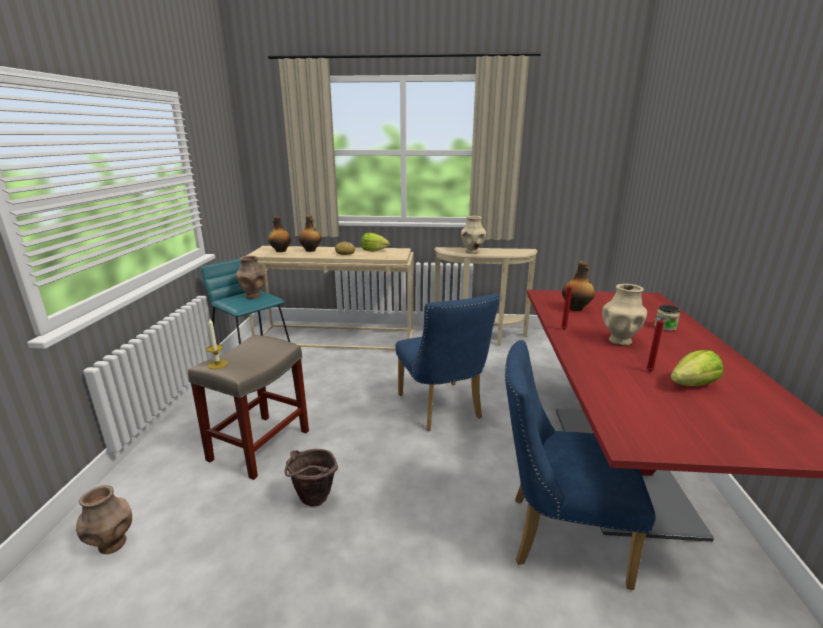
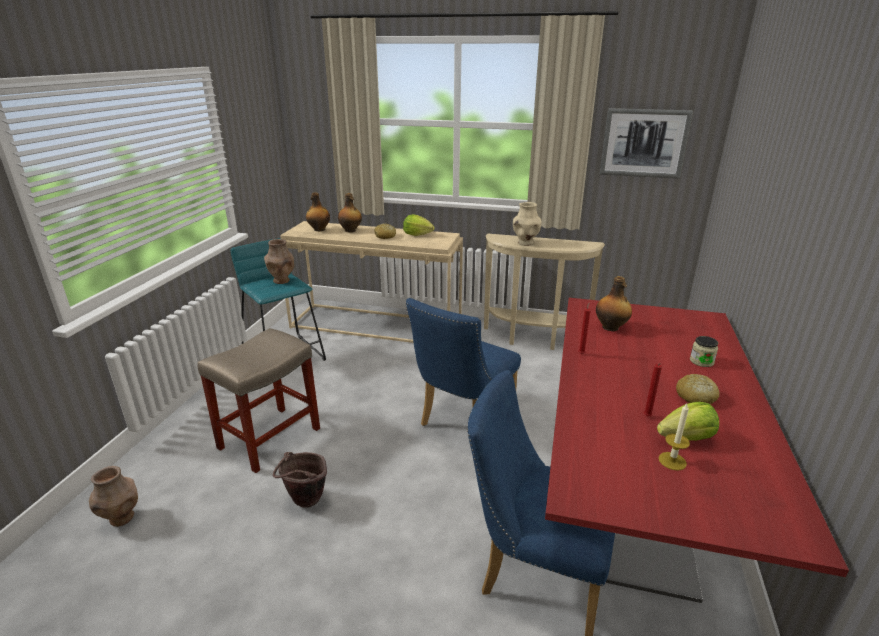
camera: 10 degrees right, 5 degrees up
(217, 364) = (224, 360): candle -> candle (672, 461)
(442, 410) = (462, 420): blue chair -> blue chair turned 45 degrees clockwise
(563, 164) = (644, 143): none -> picture
(619, 341) = (637, 375): beige vase -> none
(678, 353) = (695, 397): none -> bread

